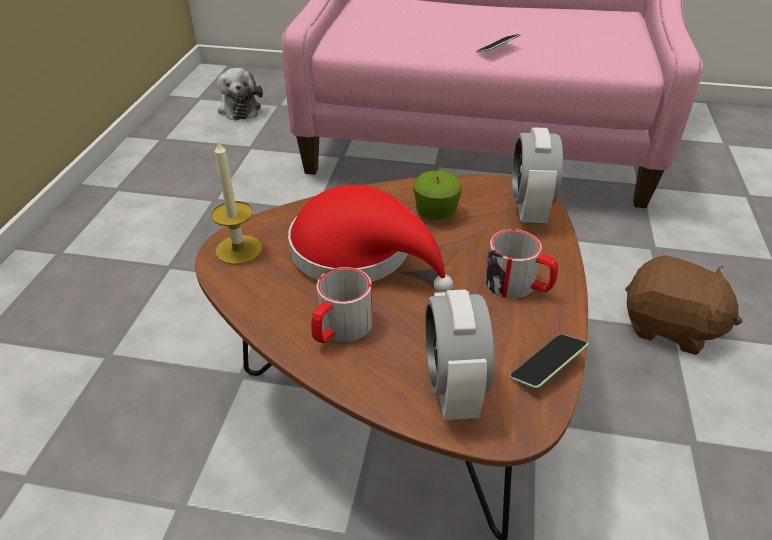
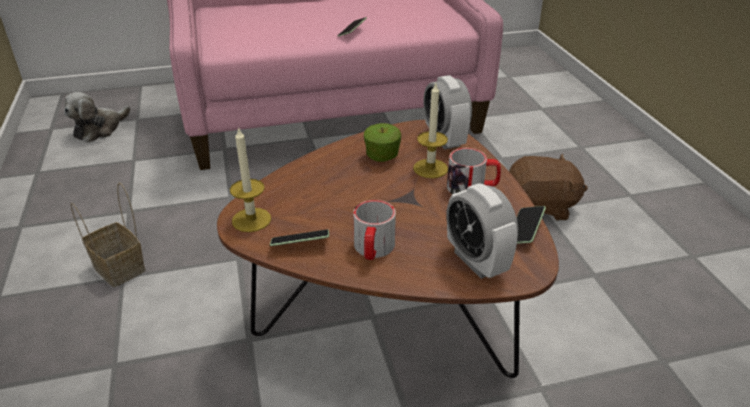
camera: 25 degrees left, 5 degrees down
(173, 257) = (121, 268): none -> basket
(239, 108) = (99, 129): plush toy -> plush toy turned 75 degrees clockwise
(266, 295) = (300, 244): none -> phone
(360, 254) = (348, 197): red hat -> none
(483, 244) = (430, 168): none -> candle

